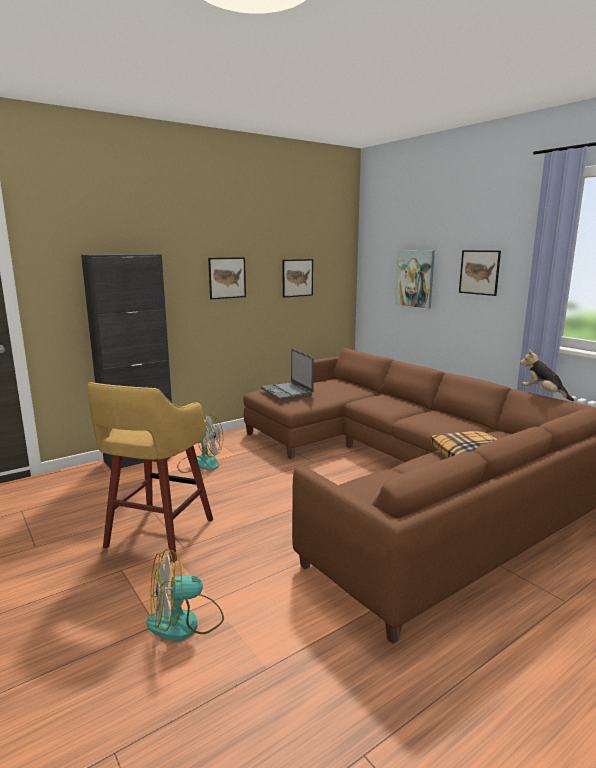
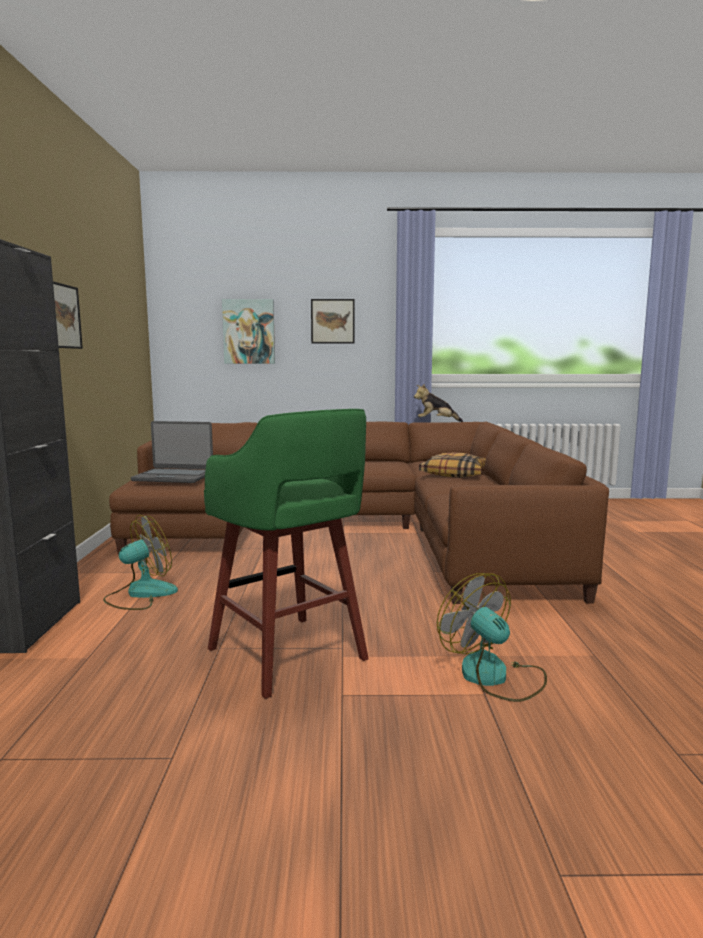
camera: 55 degrees left, 5 degrees down
(158, 535) = (289, 656): yellow stool -> green stool
(185, 622) = (494, 676): fan -> fan turned 135 degrees clockwise
(297, 278) = (114, 328): picture -> none

